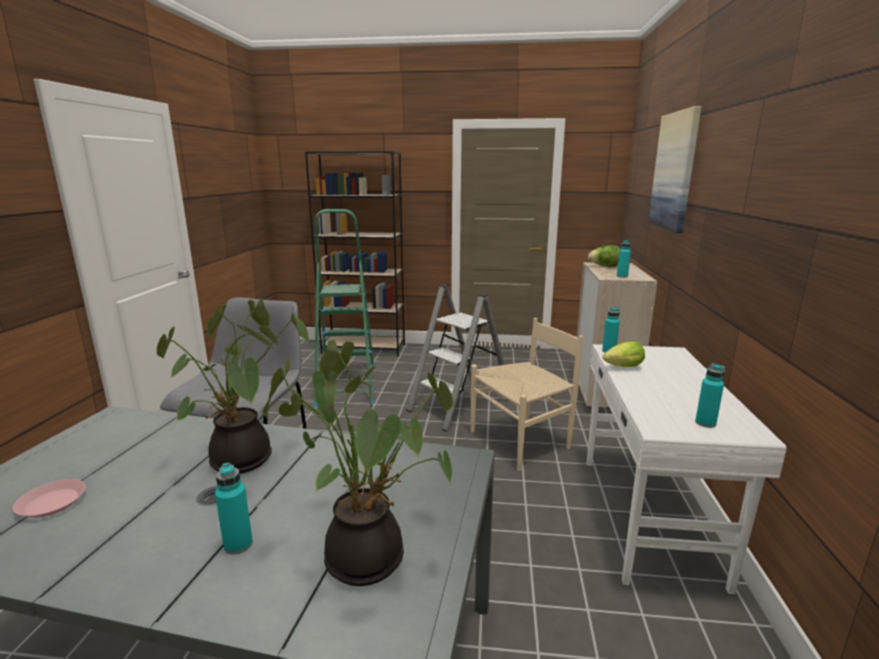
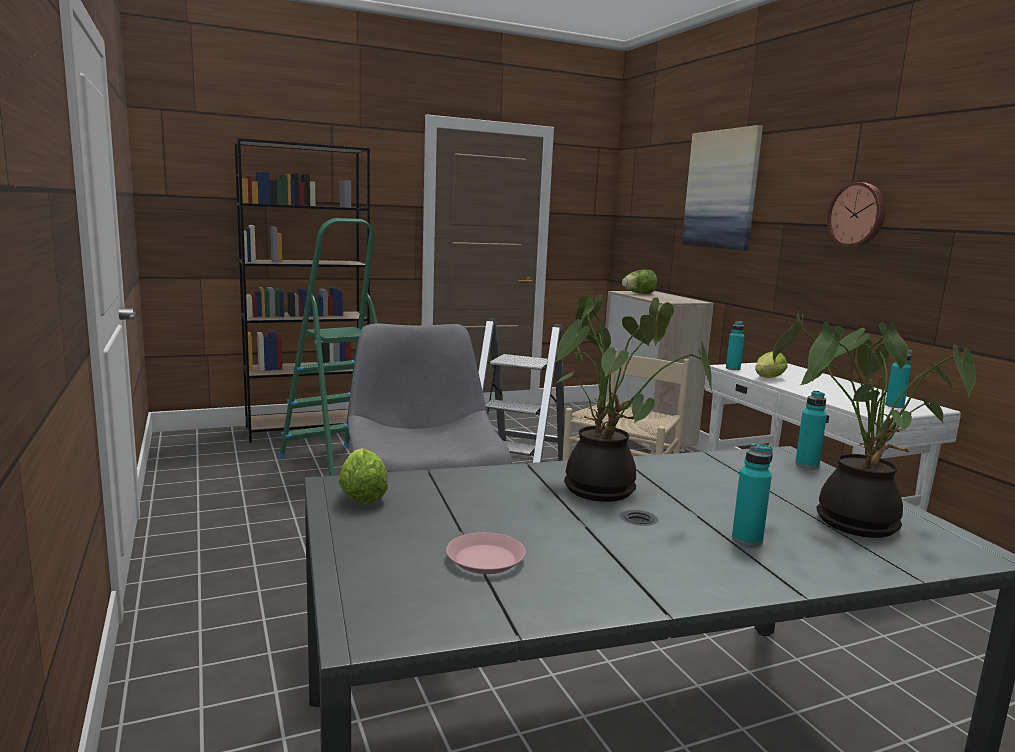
camera: 30 degrees left, 5 degrees down
(105, 428) = (362, 495): none -> lettuce
(622, 276) = (676, 300): turquoise bottle -> turquoise bottle (807, 464)
(748, 203) = (857, 215): none -> wall clock

